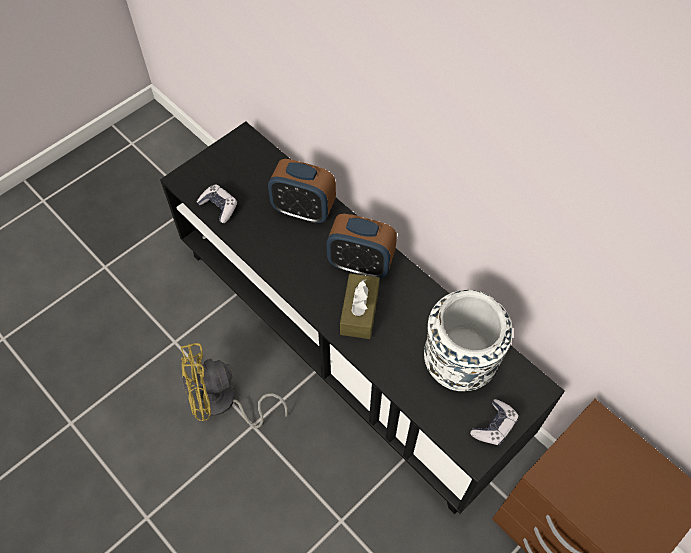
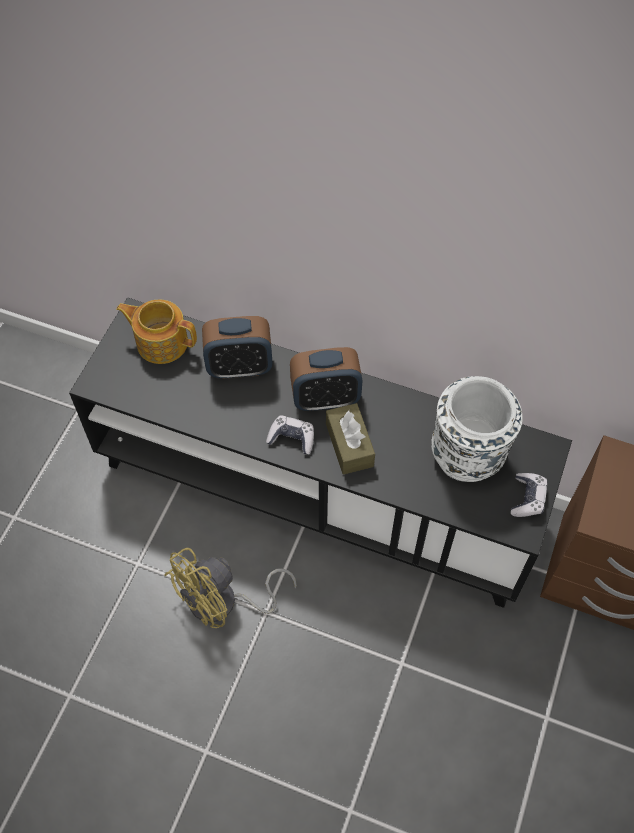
camera: 25 degrees left, 0 degrees up
(219, 207) = (150, 397): game controller -> game controller (292, 438)
(252, 166) = (161, 342): none -> teapot

